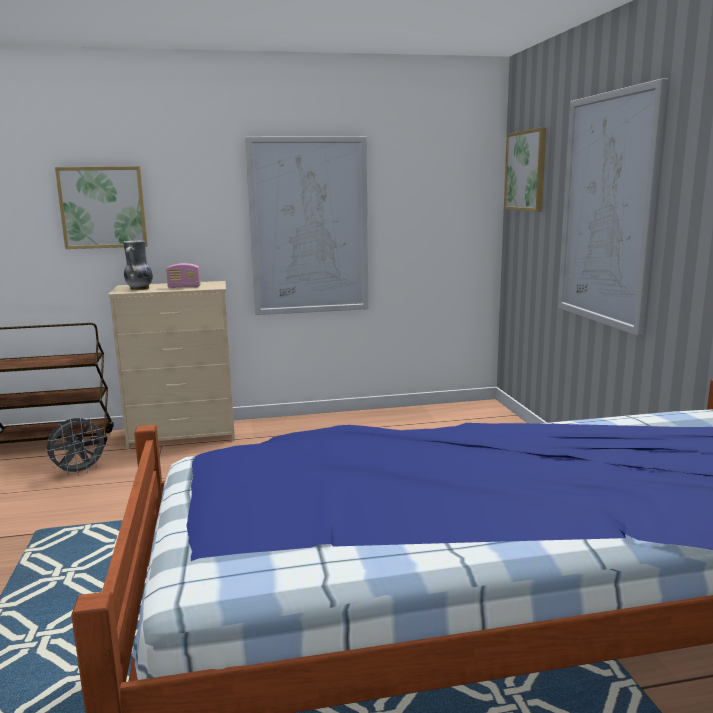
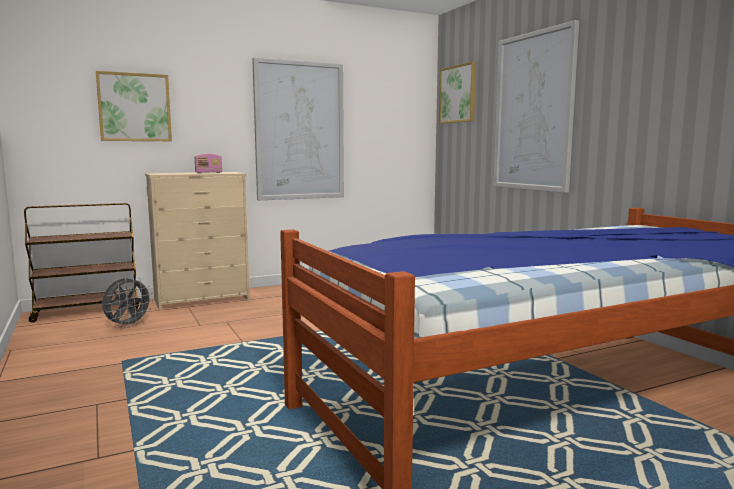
camera: 15 degrees left, 5 degrees down
(139, 288) = (170, 173): vase -> none

